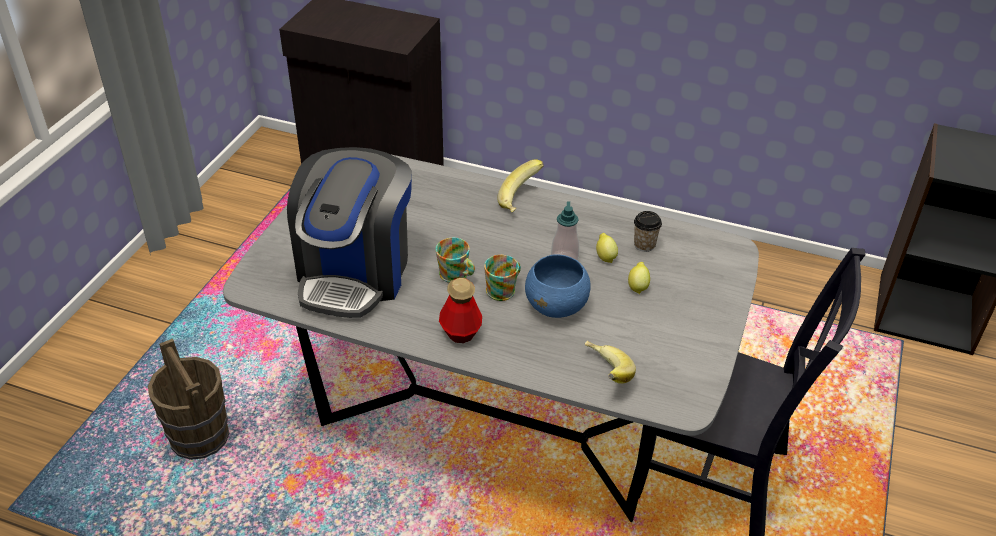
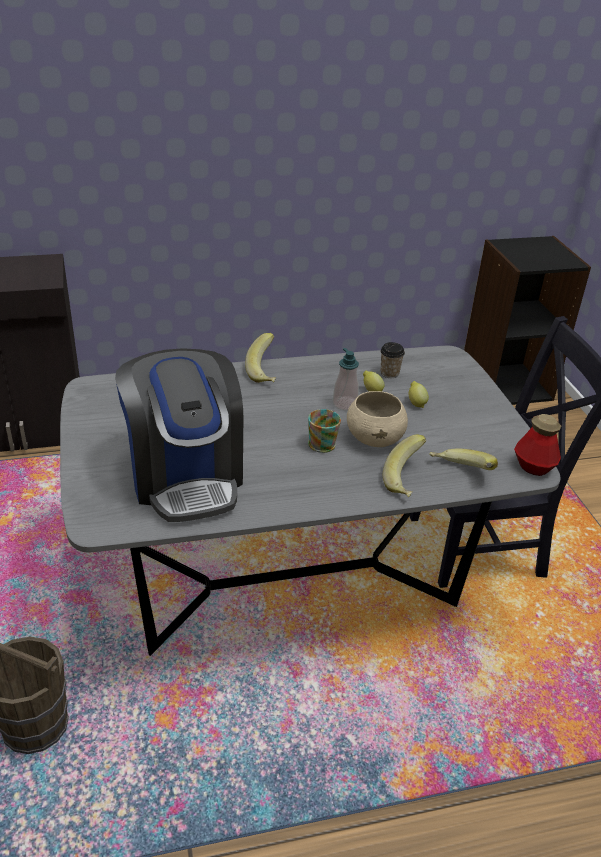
camera: 35 degrees left, 5 degrees down
(456, 276) = (275, 446): mug -> none
(460, 332) = (324, 487): bottle -> bottle (533, 467)
(543, 359) = (407, 481): none -> banana
(557, 306) = (375, 438): blue bowl -> beige bowl

